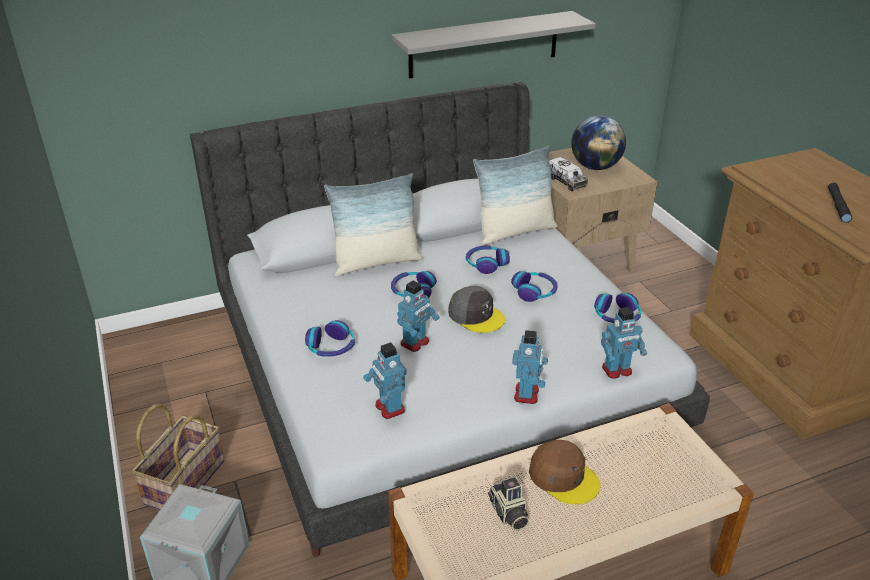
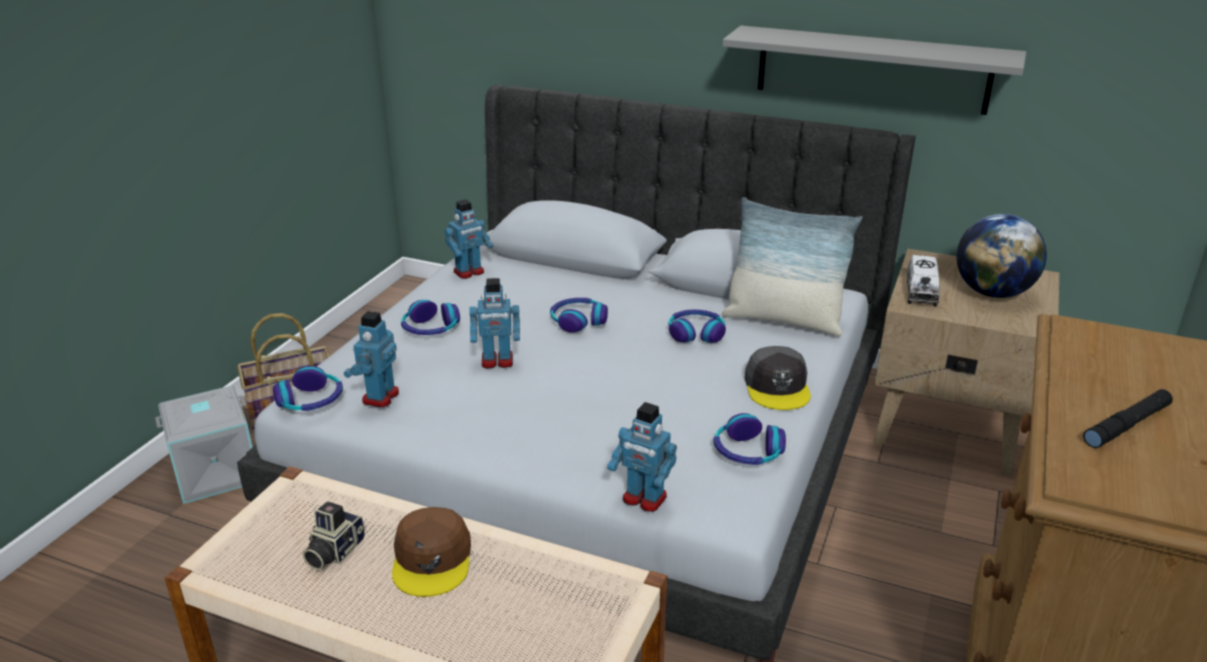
camera: 45 degrees right, 5 degrees down
(376, 262) = (593, 284): pillow -> none
(476, 315) = (596, 370): grey cap -> grey cap (777, 387)
(527, 394) = (514, 461): toy robot -> toy robot (469, 272)
(534, 291) = (698, 381): headphones -> headphones (311, 401)

